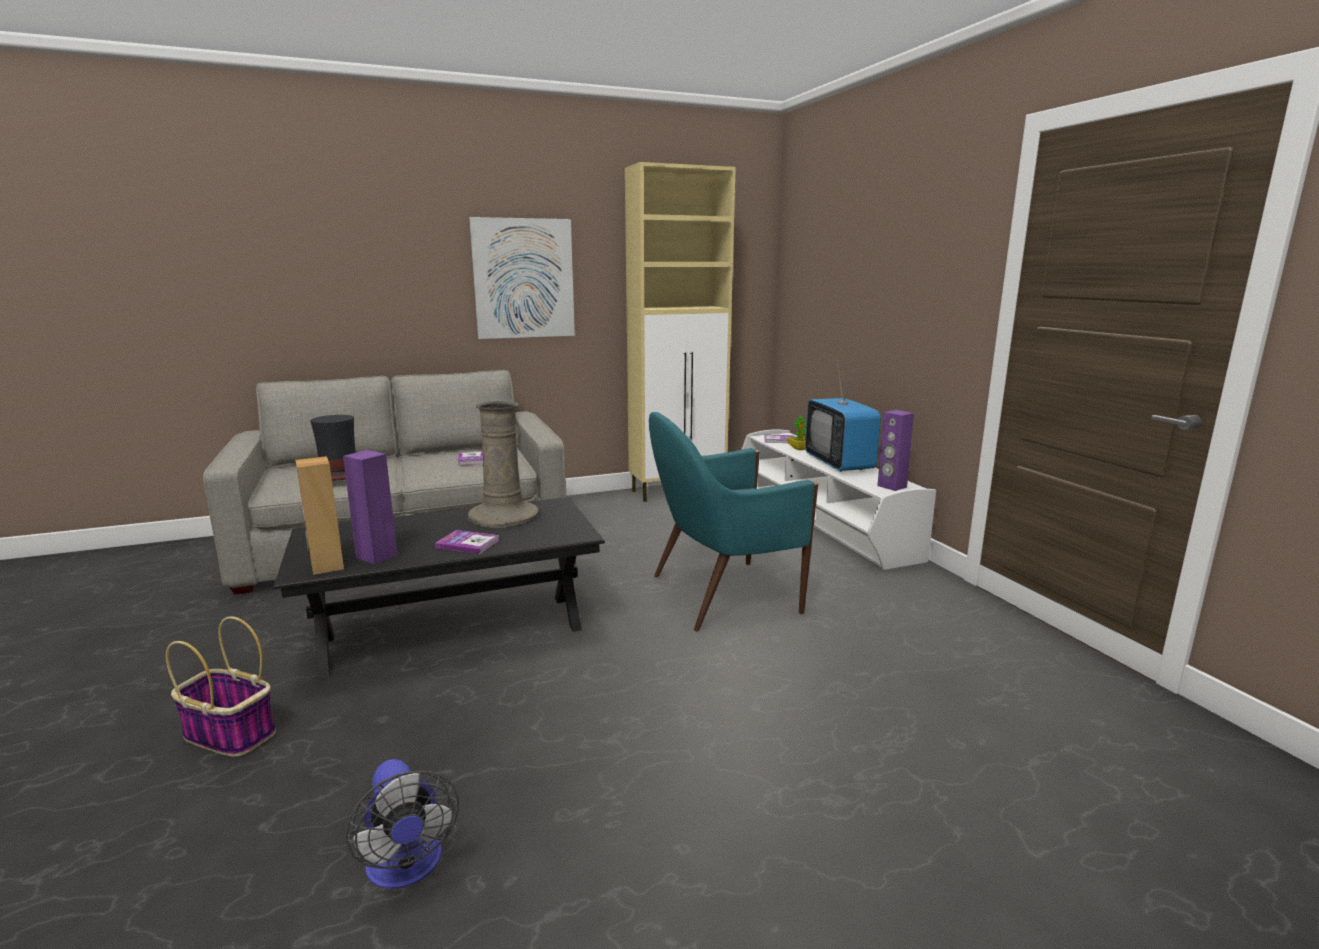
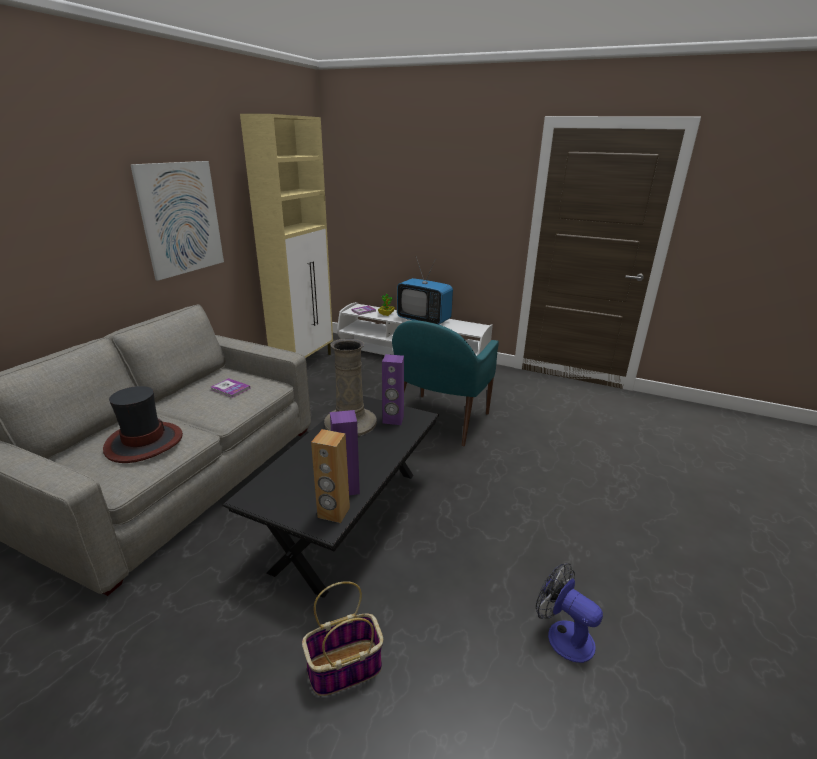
camera: 45 degrees left, 10 degrees up
(407, 868) = (563, 635): fan -> fan turned 150 degrees counterclockwise
(467, 544) = (378, 451): book -> none
(891, 486) = (471, 328): purple speaker -> purple speaker (393, 420)

